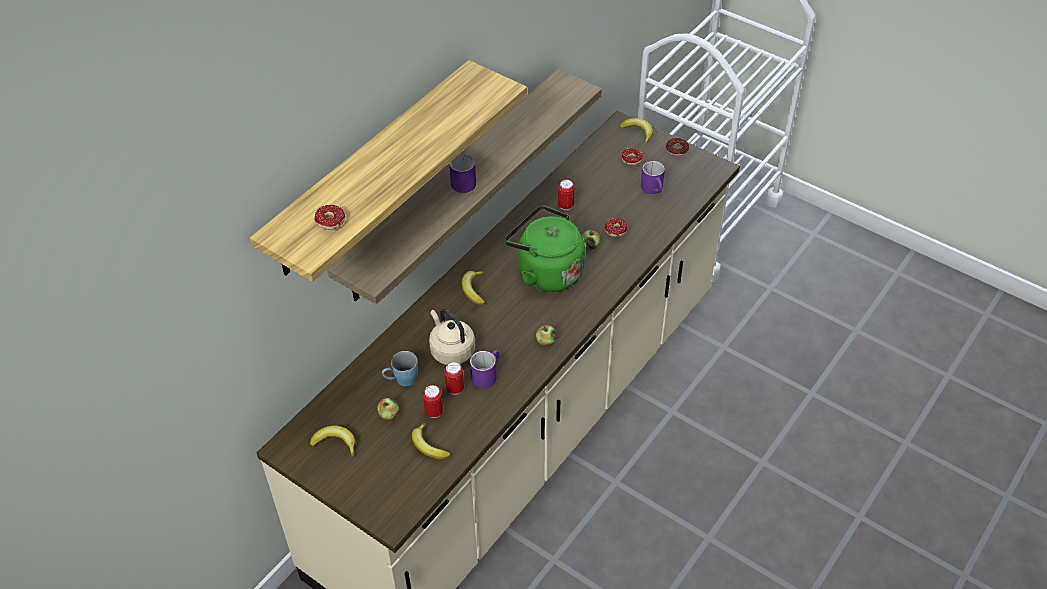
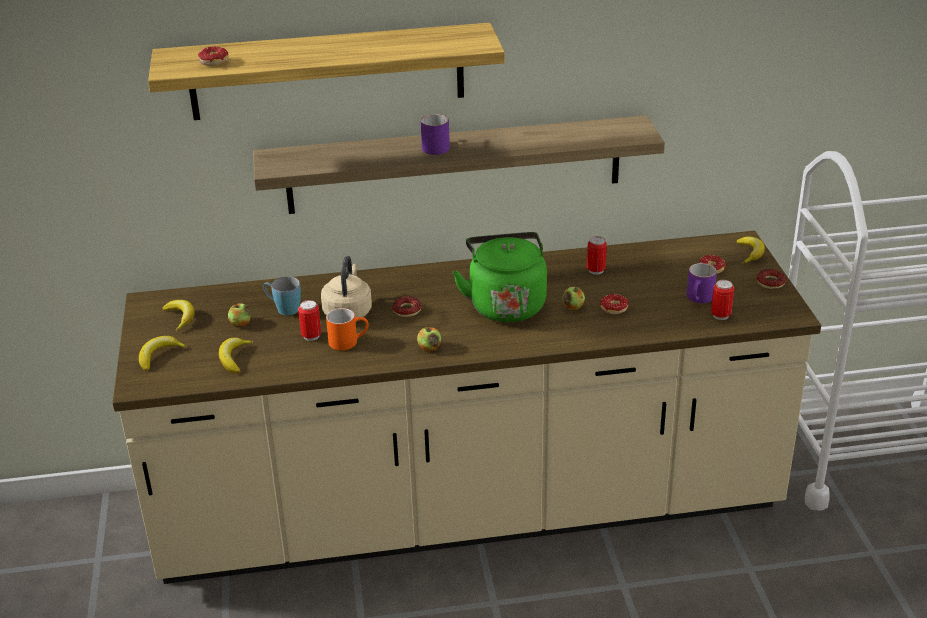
camera: 45 degrees right, 15 degrees down
(434, 412) = (273, 341): can -> can (720, 315)
(473, 290) = (428, 284): banana -> banana (159, 356)
(486, 374) = (348, 341): purple mug -> orange mug
(489, 321) = (407, 310): none -> donut

